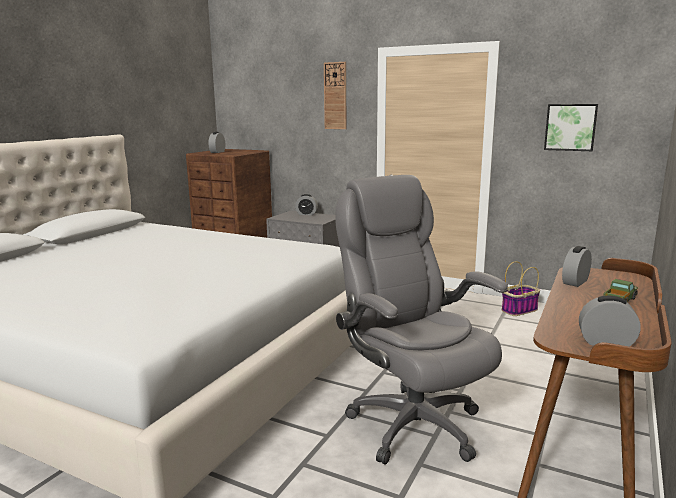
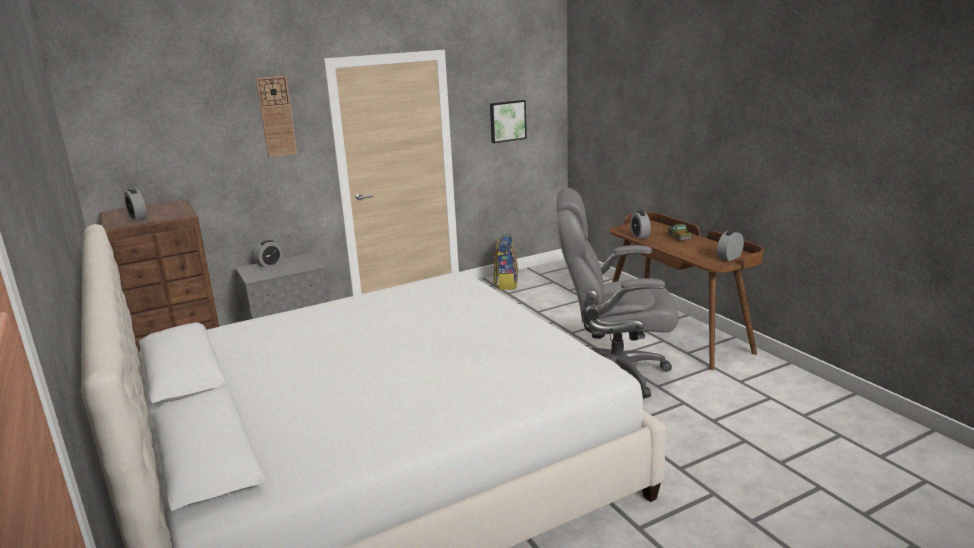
camera: 55 degrees left, 5 degrees up
(519, 310) = (506, 284): basket -> backpack

